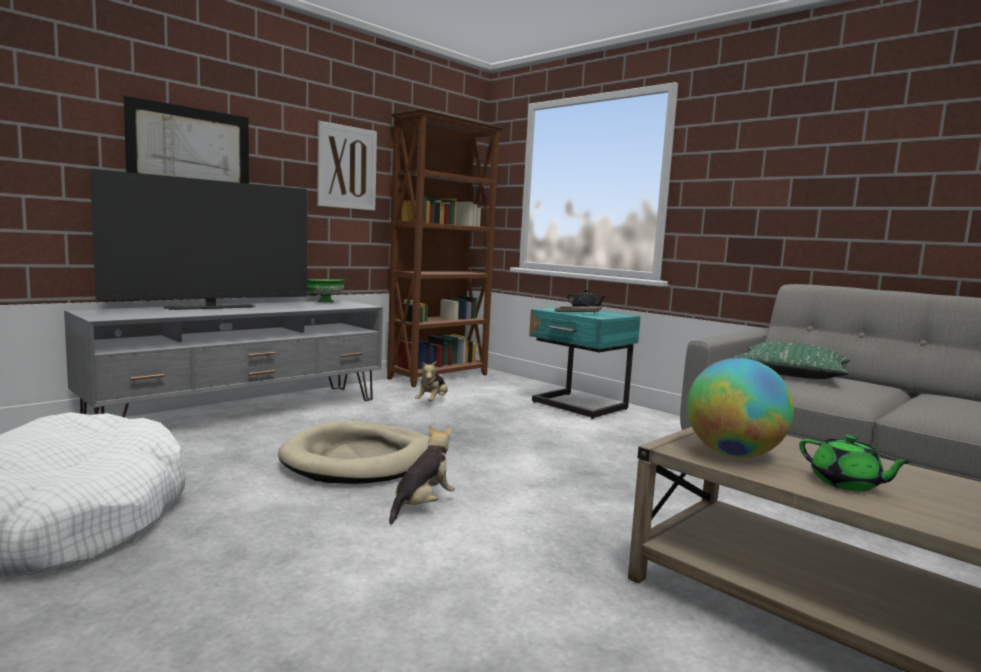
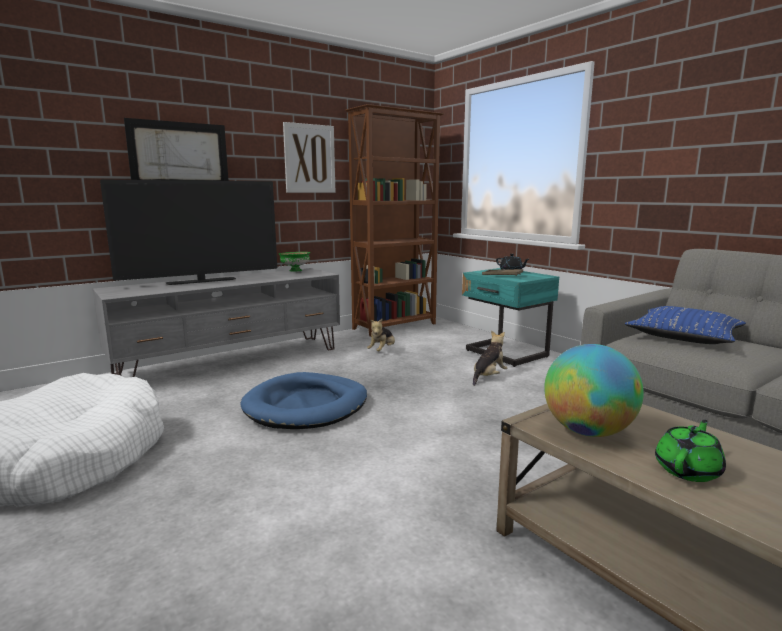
camera: 10 degrees right, 5 degrees up
(359, 459) = (306, 406): beige dog bed -> blue dog bed
(422, 505) = (343, 451): plush toy -> plush toy (488, 377)
(791, 373) = (684, 336): green pillow -> blue pillow
(846, 484) = (688, 470): green teapot -> green teapot turned 105 degrees counterclockwise

